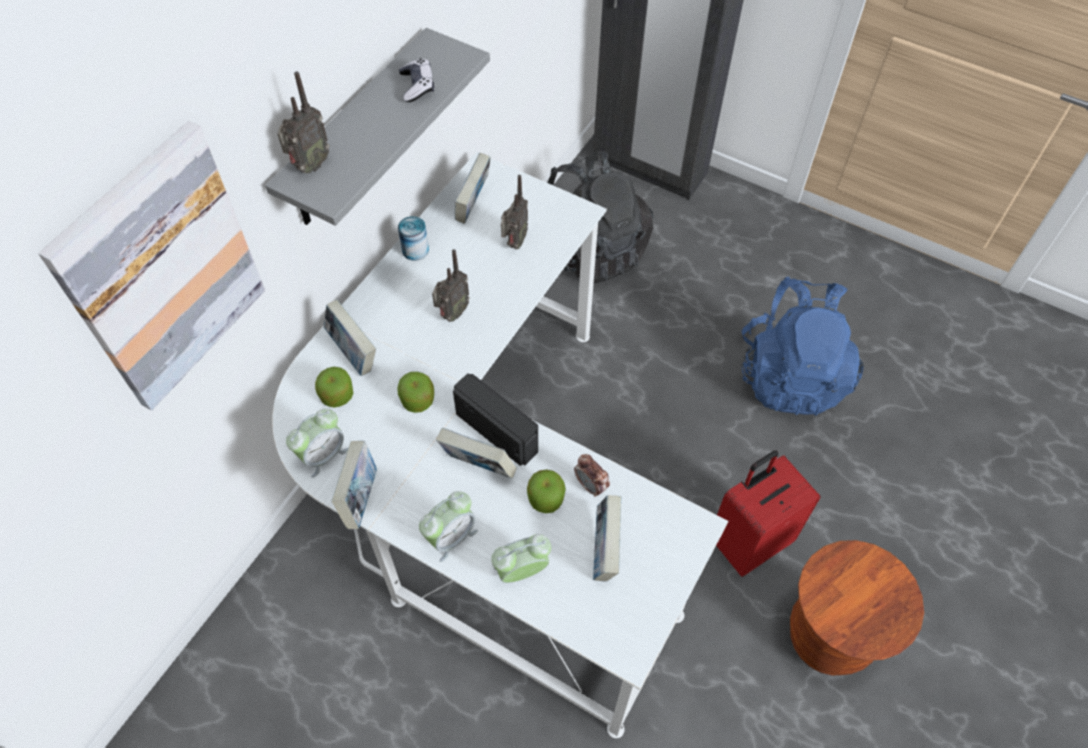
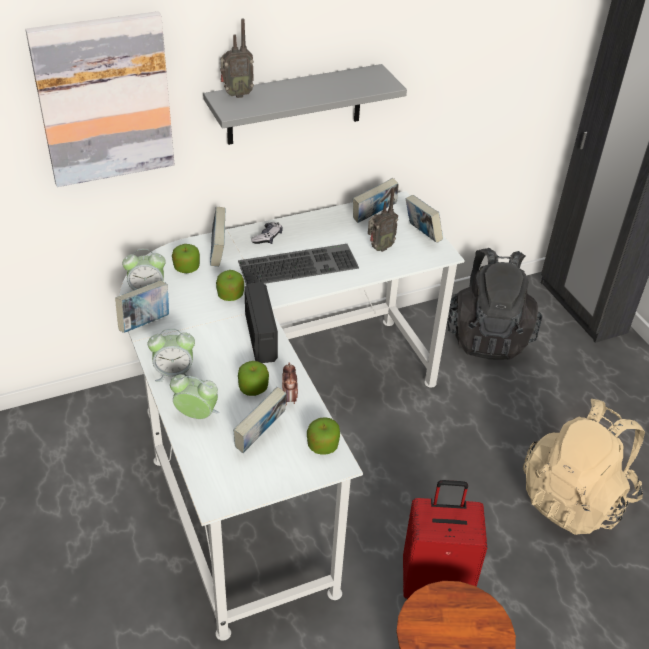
camera: 35 degrees right, 15 degrees down
(415, 250) = (311, 221): can -> none
(417, 86) = (342, 86): game controller -> game controller (267, 237)
(452, 314) = (299, 264): radio -> keyboard
(478, 467) = (229, 348): book -> book (421, 234)
(668, 517) = (322, 445): none -> apple
(790, 375) = (575, 498): blue backpack -> beige backpack

